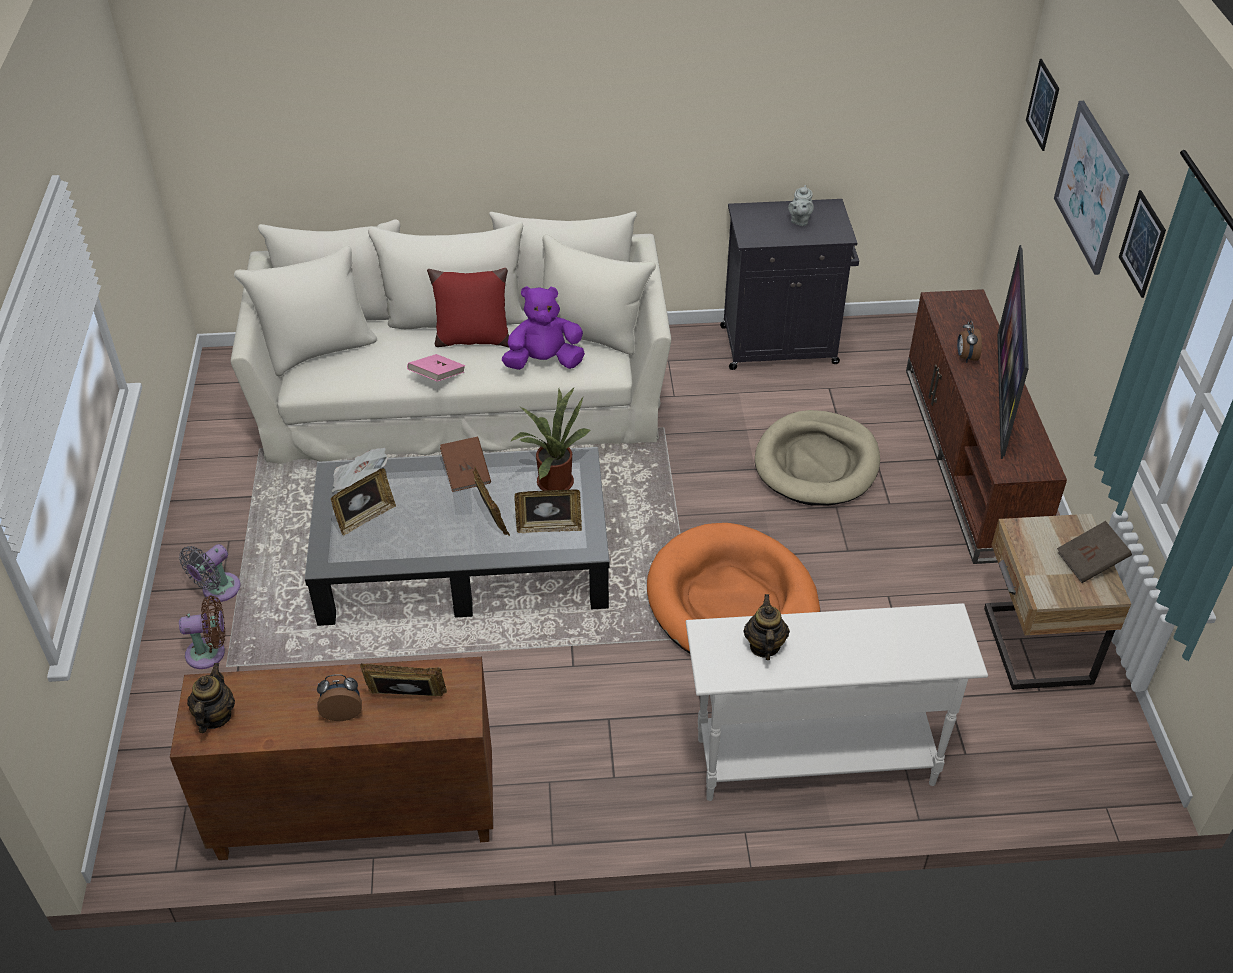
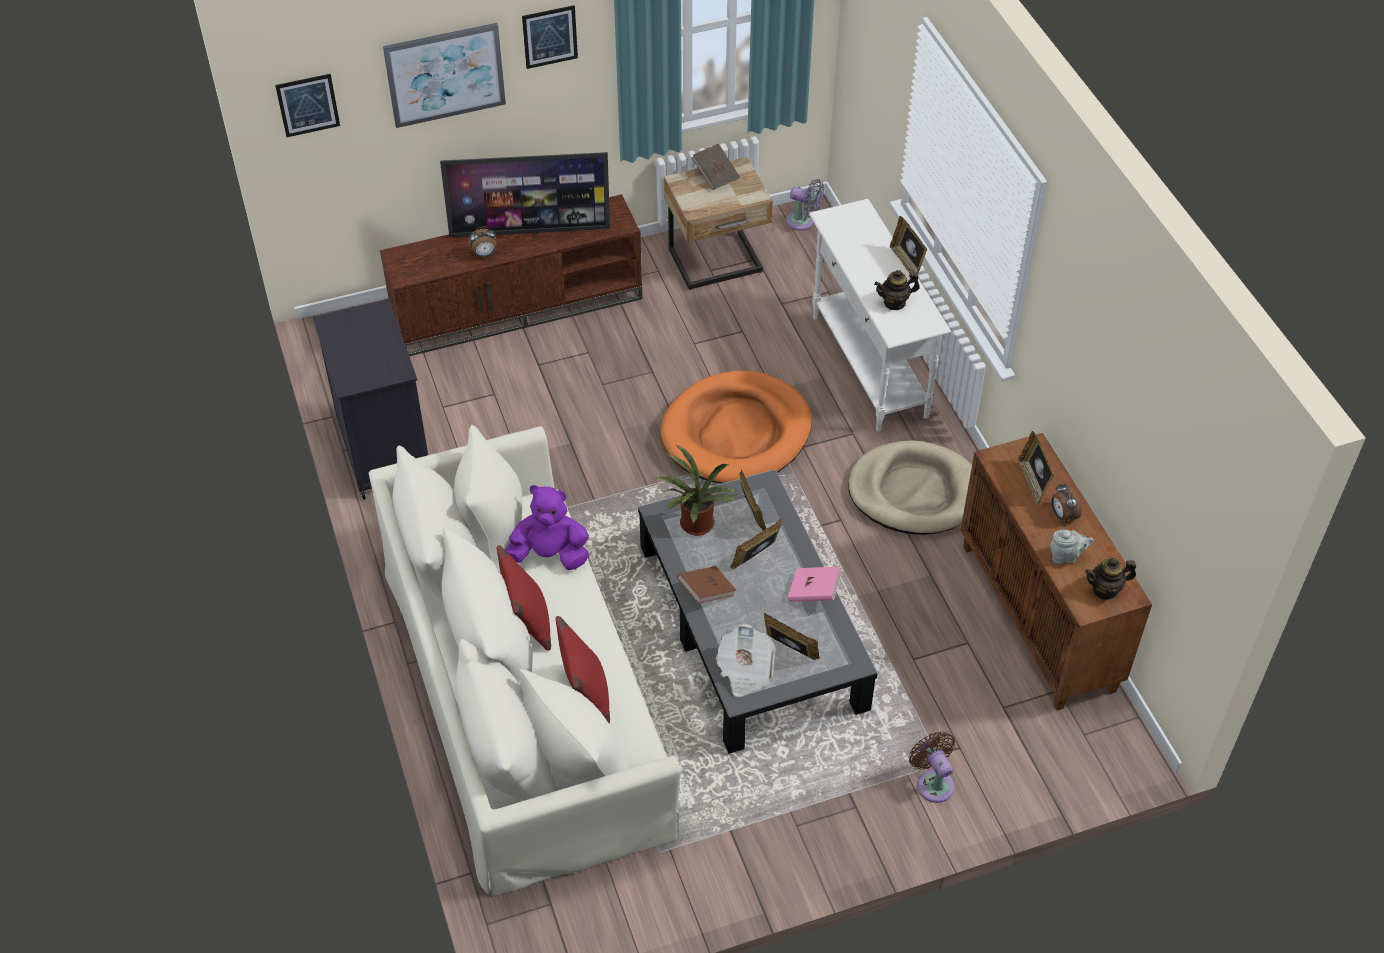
camera: 105 degrees left, 5 degrees up
(218, 590) = (861, 807): grey fan -> grey fan (803, 221)
(377, 361) = (586, 695): none -> red pillow
(437, 377) = (597, 635): pink book -> pink book (814, 592)
(544, 362) = (549, 555): purple plush toy -> purple plush toy turned 120 degrees clockwise
(799, 220) = (359, 341): grey teapot -> grey teapot (1066, 556)
(817, 463) = (550, 402): beige dog bed -> beige dog bed (913, 492)
(840, 681) = (907, 262): none -> picture frame

